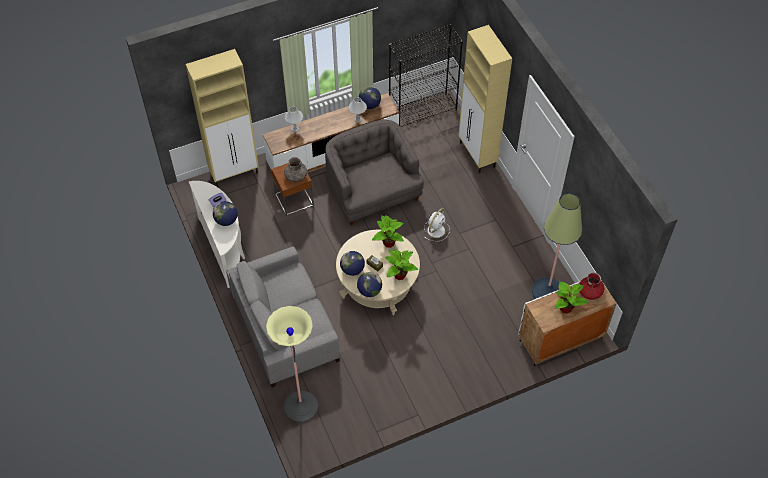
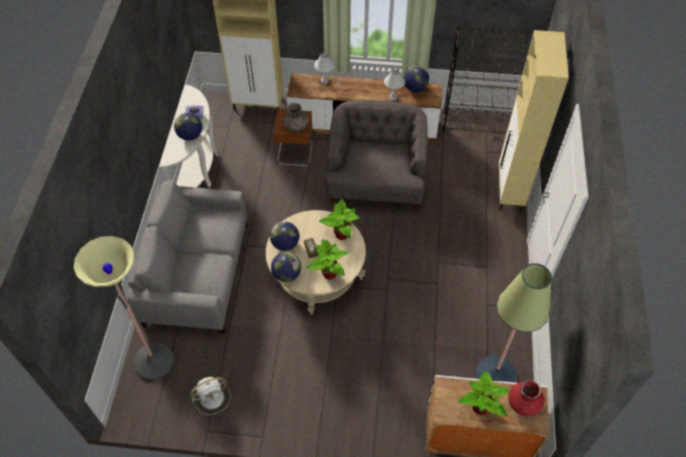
camera: 30 degrees right, 0 degrees up
(436, 230) = (415, 247): white fan -> white fan (213, 397)

